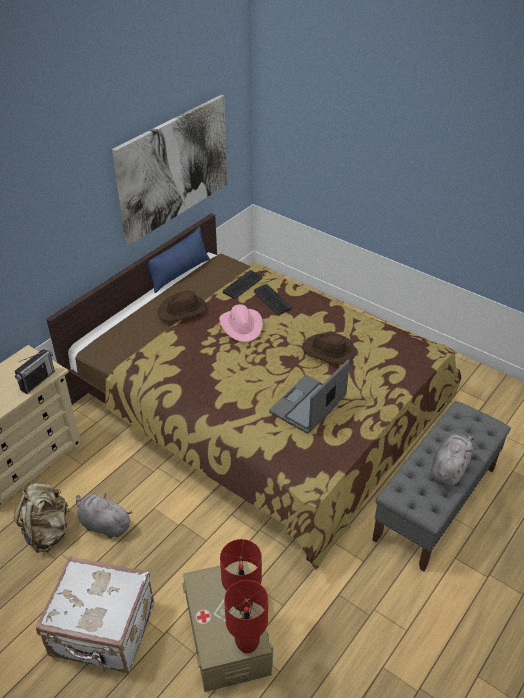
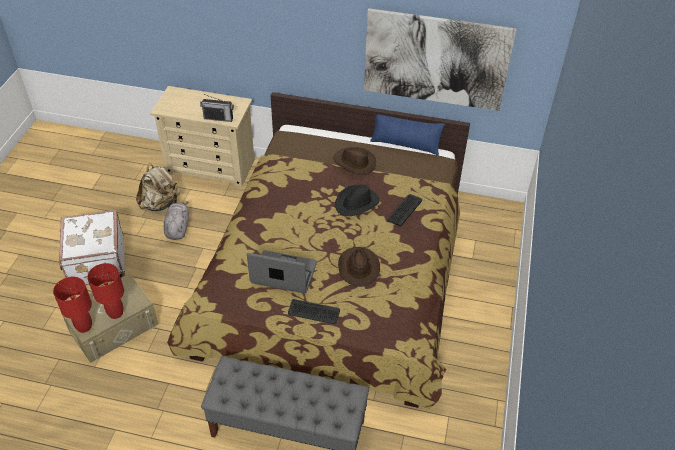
camera: 65 degrees right, 5 degrees up
(241, 326) = (356, 203): pink hat -> black hat
(243, 285) = (412, 185): keyboard -> keyboard (313, 312)
(449, 468) = (274, 398): grey plush toy -> none

